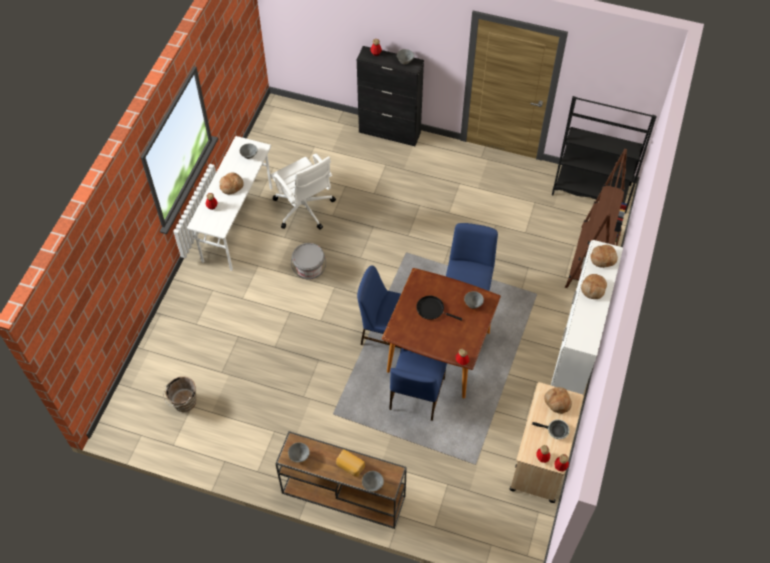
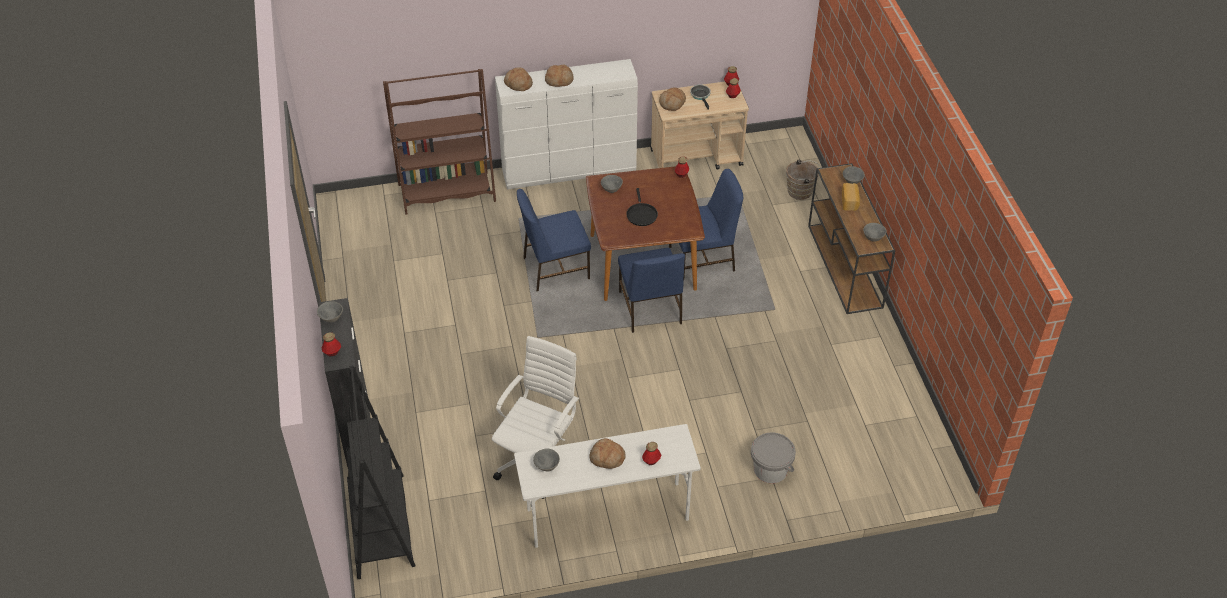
camera: 120 degrees left, 10 degrees down
(183, 403) = (868, 433): brown bucket -> brown bucket (802, 191)
(309, 269) = (621, 411): grey bucket -> grey bucket (770, 469)
(591, 190) = (347, 223): black bookcase -> black bookcase (381, 525)

